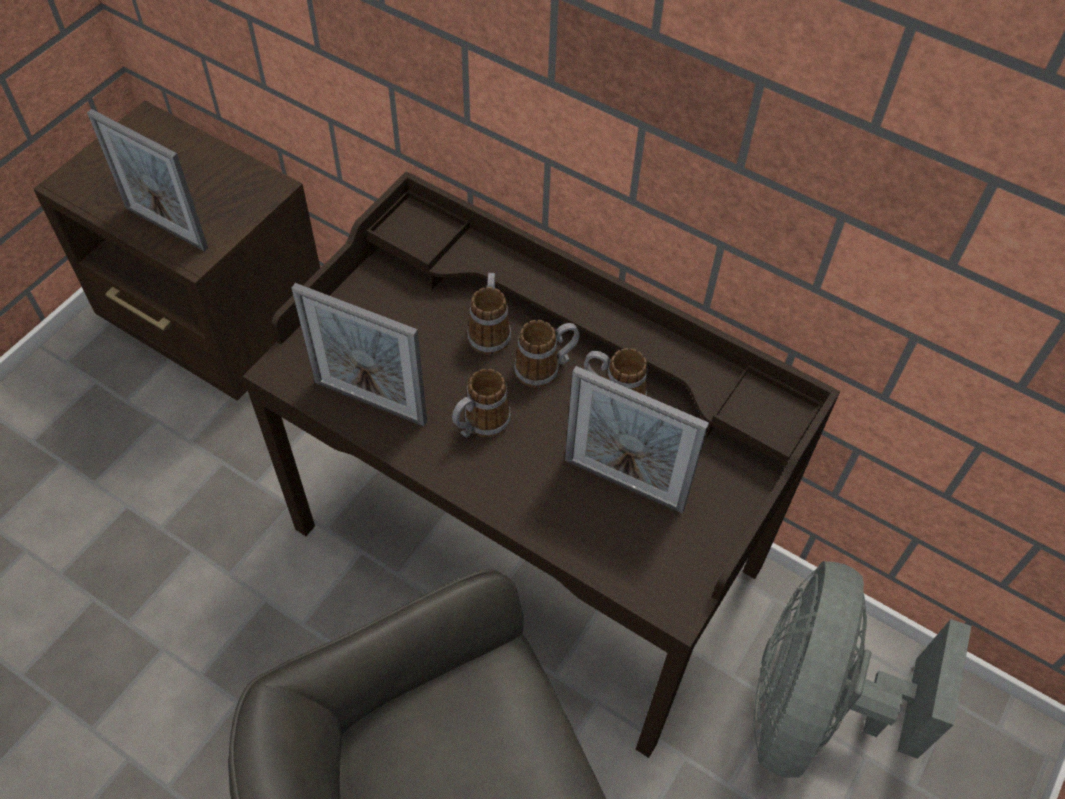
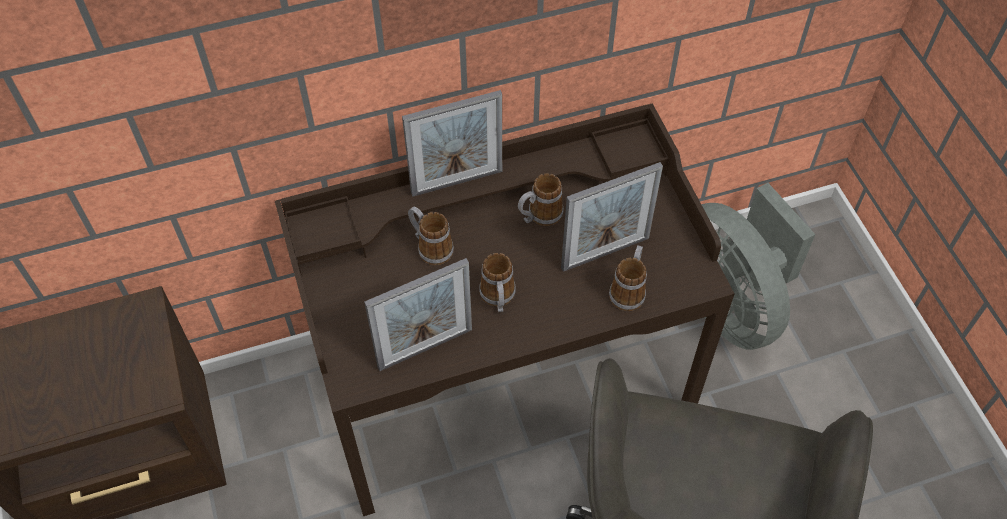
camera: 50 degrees left, 0 degrees up
(166, 228) = (111, 398): picture frame -> picture frame (457, 182)
(545, 368) = (487, 237): mug -> mug (629, 290)

